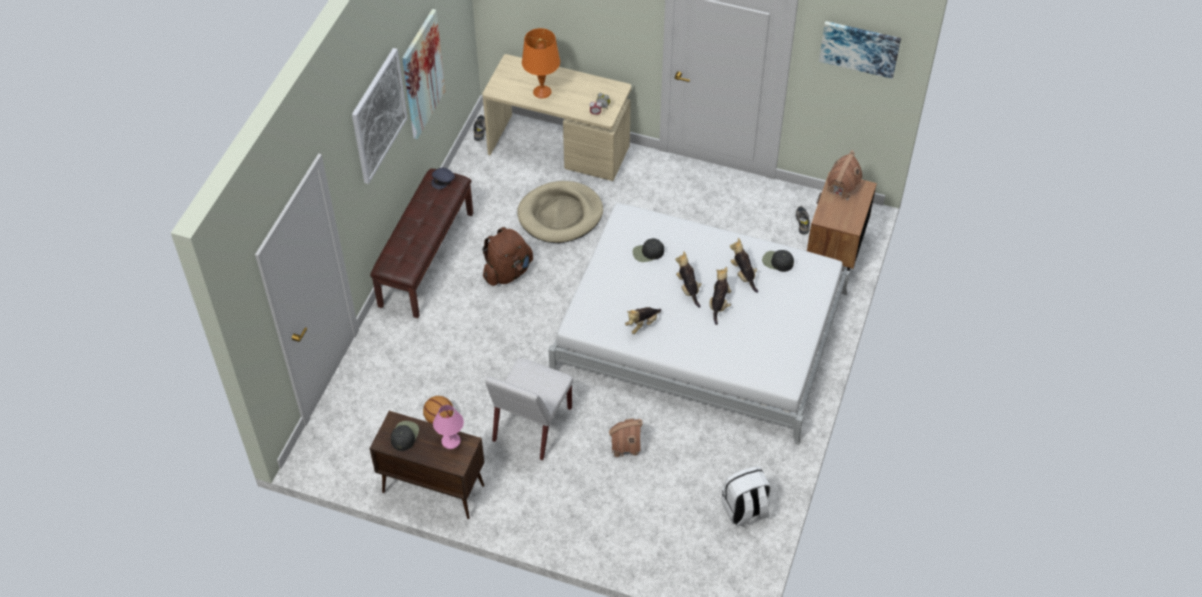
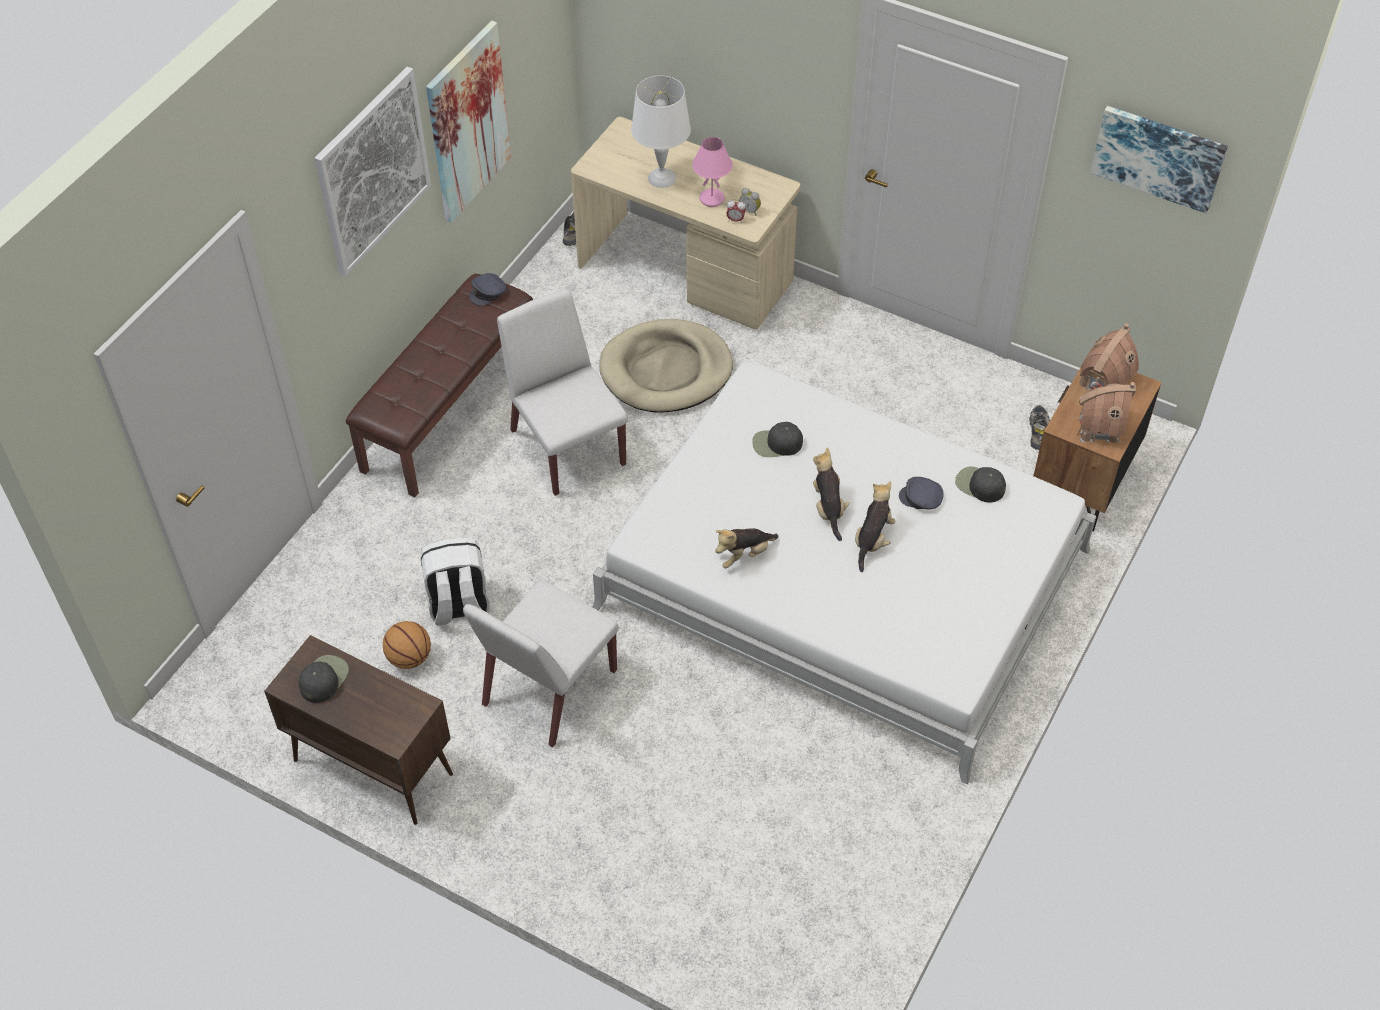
camera: 10 degrees right, 0 degrees up
(451, 441) = (394, 699): pink table lamp -> pink table lamp (712, 198)
(508, 272) = (567, 446): brown backpack -> white chair
(542, 92) = (661, 178): orange table lamp -> white table lamp
(625, 445) = (688, 743): toy house -> toy house (1099, 427)
(743, 275) = (921, 499): plush toy -> grey cap
(745, 510) = (858, 880): white backpack -> white backpack (458, 606)

